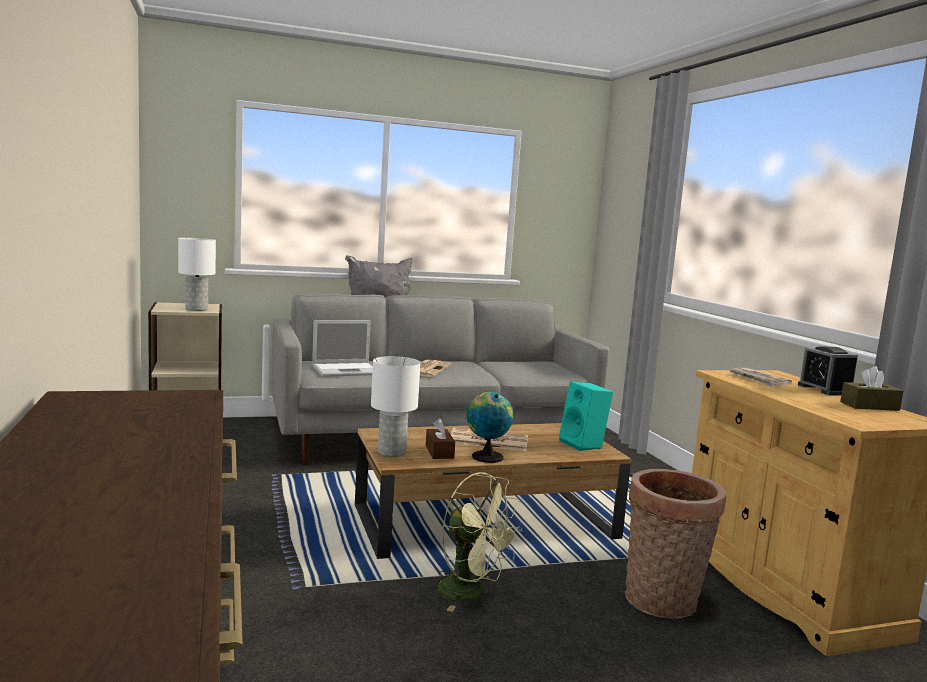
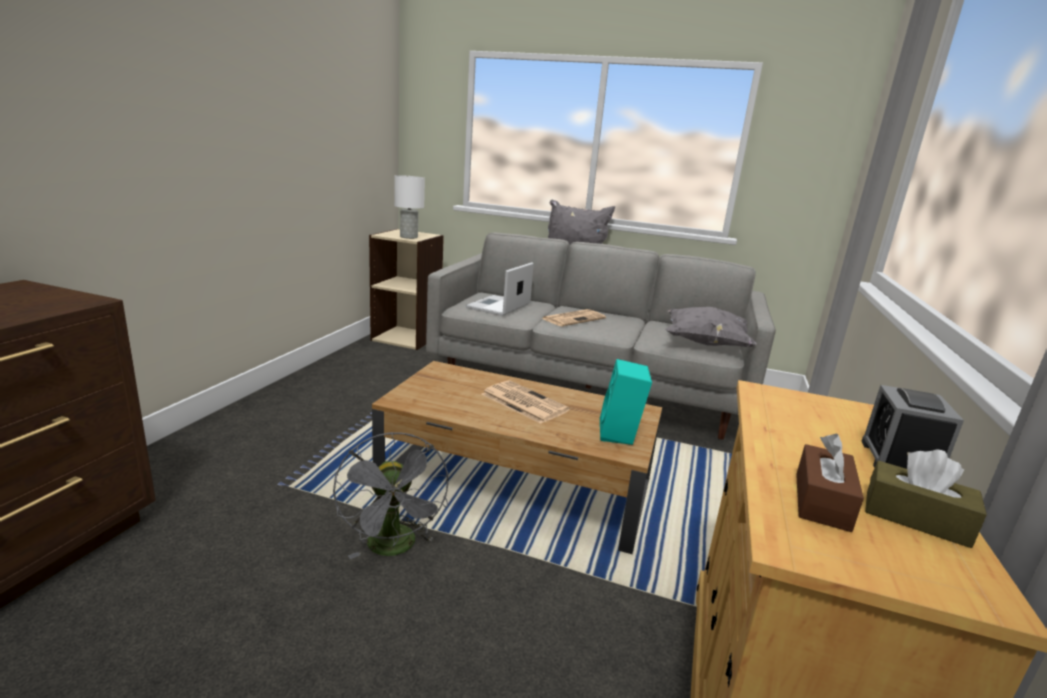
camera: 35 degrees right, 10 degrees up
(347, 370) = (498, 306): laptop -> laptop turned 105 degrees clockwise
(391, 452) = (413, 389): white table lamp -> none
(439, 452) = (454, 401): brown tissue box -> brown tissue box (822, 501)
(471, 593) = (394, 548): green fan -> grey fan
(486, 456) = (488, 418): globe -> none
(548, 371) = (705, 344): none -> grey pillow
(663, 603) = (564, 654): basket -> none
(758, 380) = (804, 416): newspaper -> none

